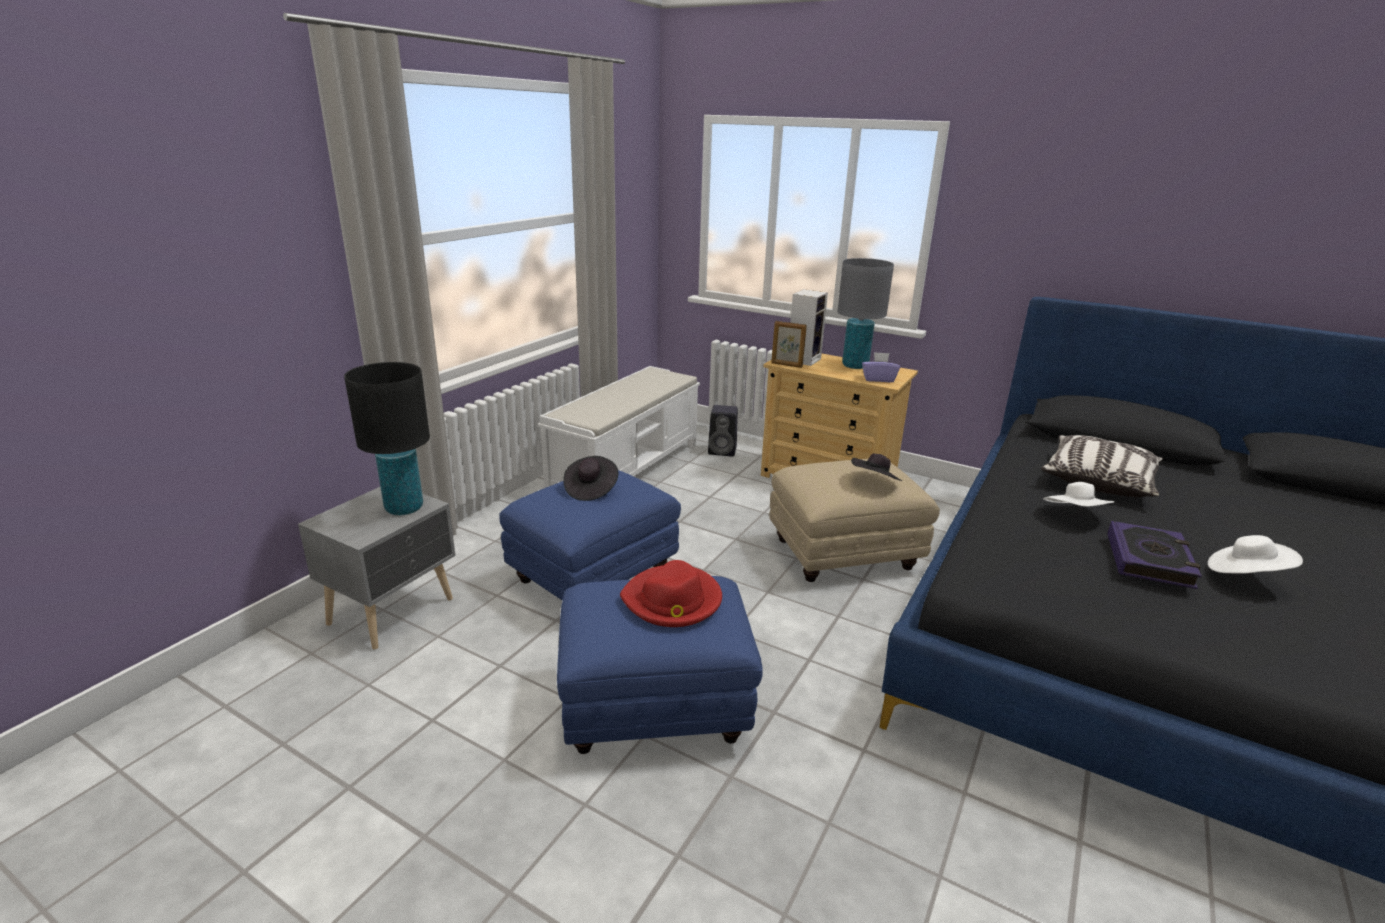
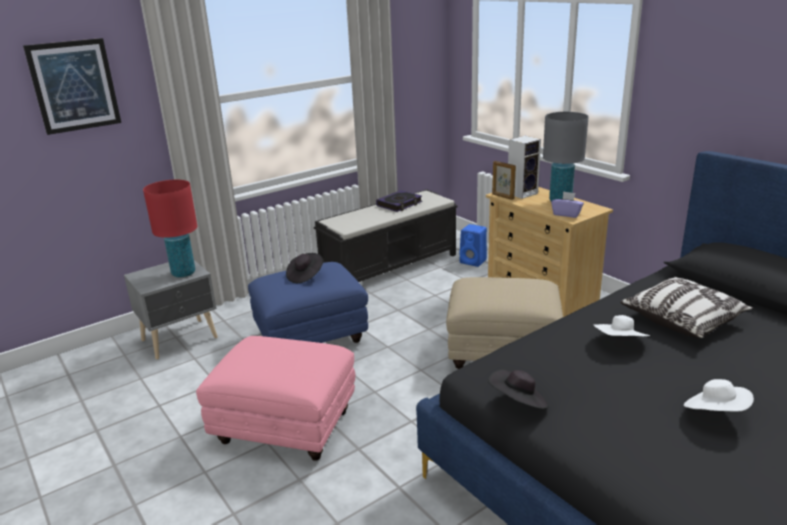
camera: 25 degrees right, 0 degrees up
(201, 207) = (74, 86): none -> picture
(404, 508) = (184, 273): black table lamp -> red table lamp
(626, 468) = (391, 266): white bench -> black bench
(656, 707) = (287, 428): blue ottoman -> pink ottoman
(672, 600) = (289, 355): red hat -> none
(723, 451) = (474, 261): black speaker -> blue speaker
(874, 482) = (514, 297): black hat -> black hat (518, 403)
(1149, 560) = (635, 386): book -> book (399, 204)

